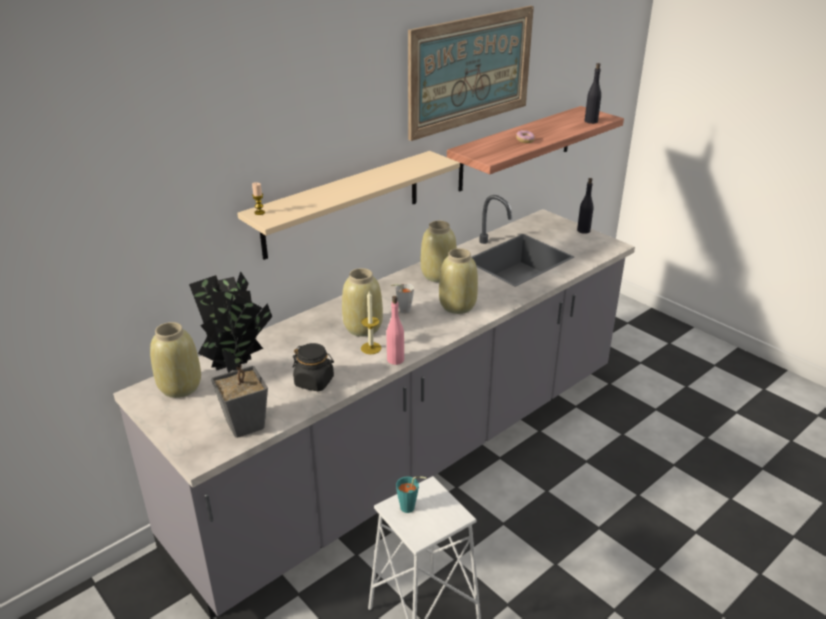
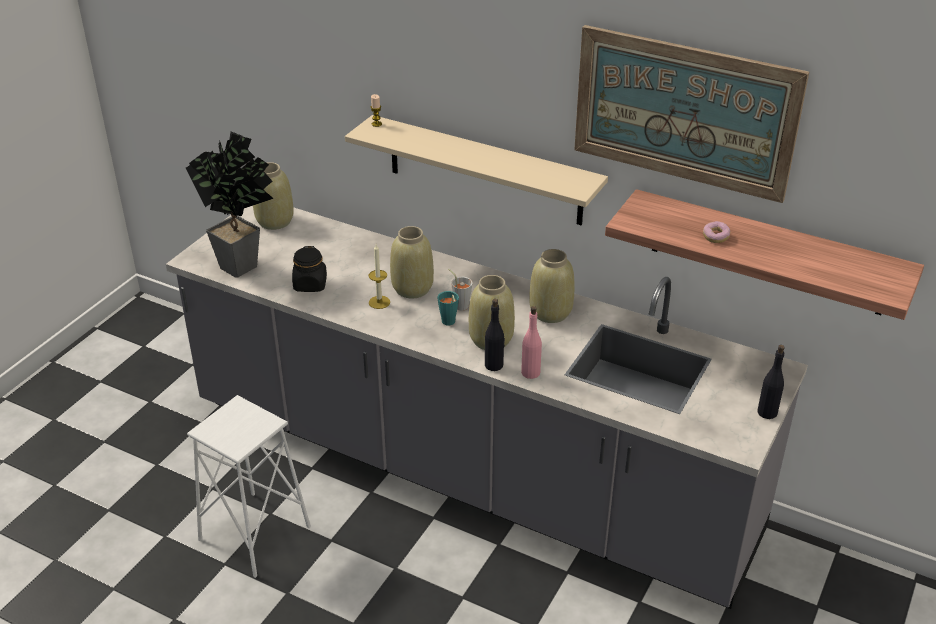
camera: 70 degrees right, 5 degrees up
(395, 359) = (366, 321): pink bottle -> pink bottle (531, 372)
(411, 508) = (239, 417): turquoise cup -> turquoise cup (448, 323)
(591, 121) = (854, 281): black bottle -> black bottle (494, 365)

